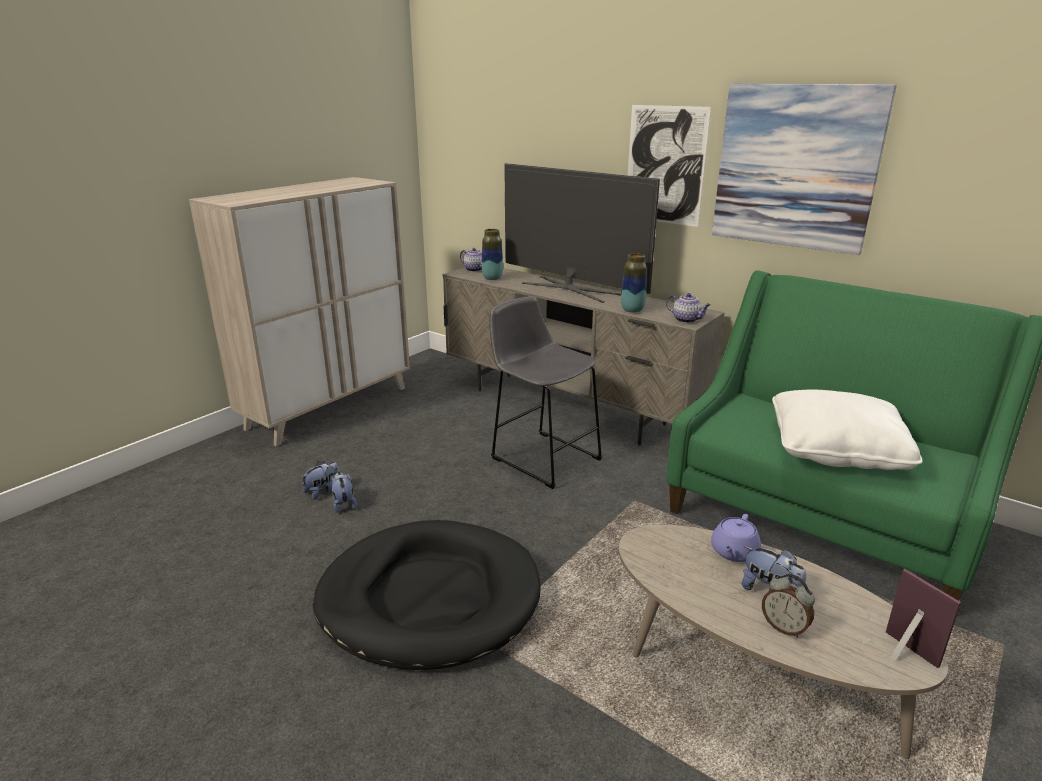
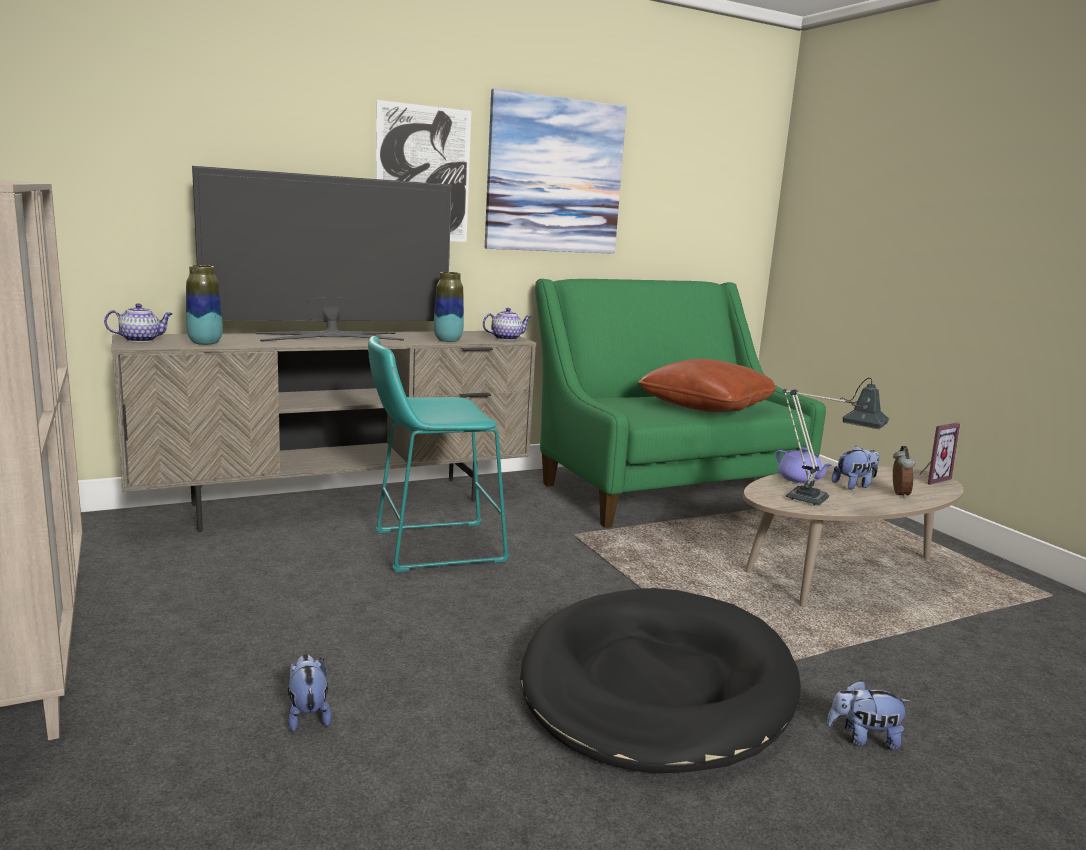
camera: 65 degrees left, 10 degrees down
(344, 503) = (371, 703): plush toy -> plush toy (863, 738)
(542, 456) = (431, 547): grey stool -> turquoise stool
(675, 571) = (817, 501): none -> table lamp
(784, 627) = (898, 494): alarm clock -> alarm clock turned 60 degrees counterclockwise
(835, 450) = (706, 407): white pillow -> brown pillow
(903, 654) = (930, 478): picture frame -> picture frame turned 150 degrees clockwise

